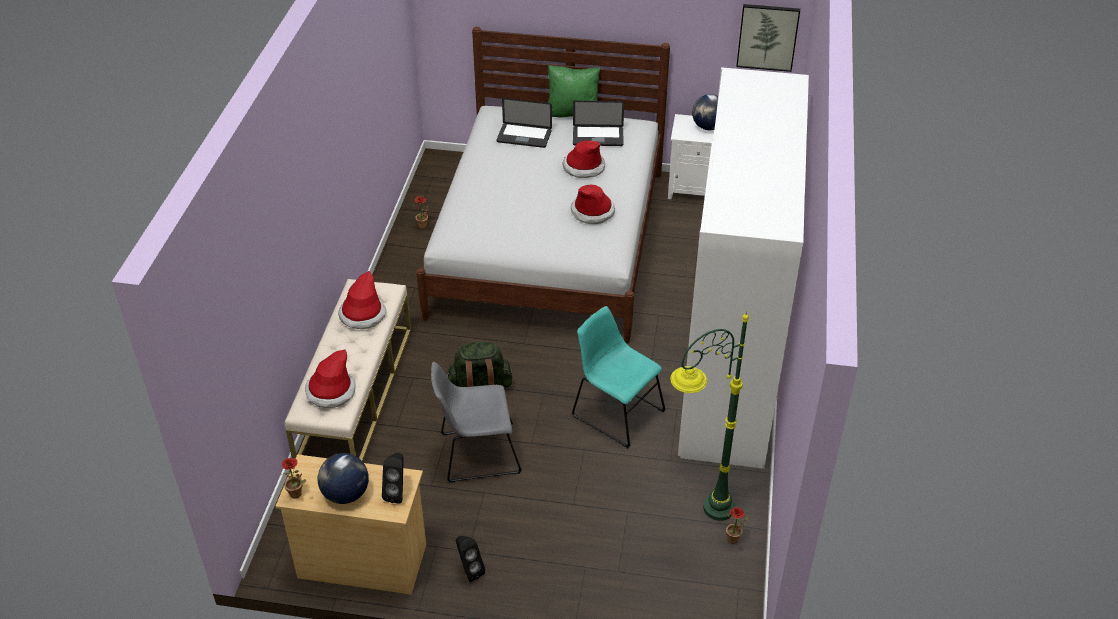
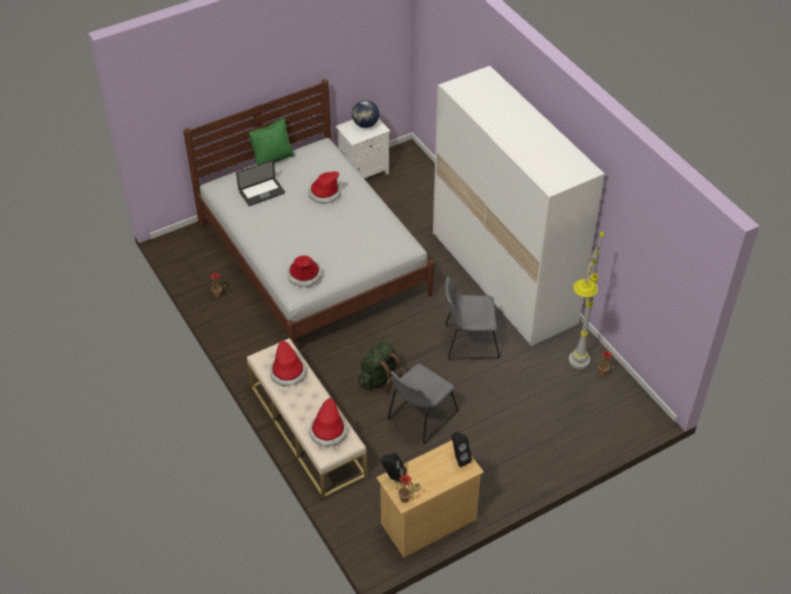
camera: 40 degrees left, 5 degrees up
(345, 494) = (432, 479): globe -> none
(469, 570) = (491, 484): black speaker -> black speaker (393, 478)
(592, 212) = (364, 221): hat -> hat (304, 275)
(598, 137) = (309, 168): laptop -> none
(615, 411) = (469, 341): turquoise chair -> grey chair
(695, 518) = (573, 374): green floor lamp -> grey floor lamp
(767, 37) = (388, 45): picture -> none

